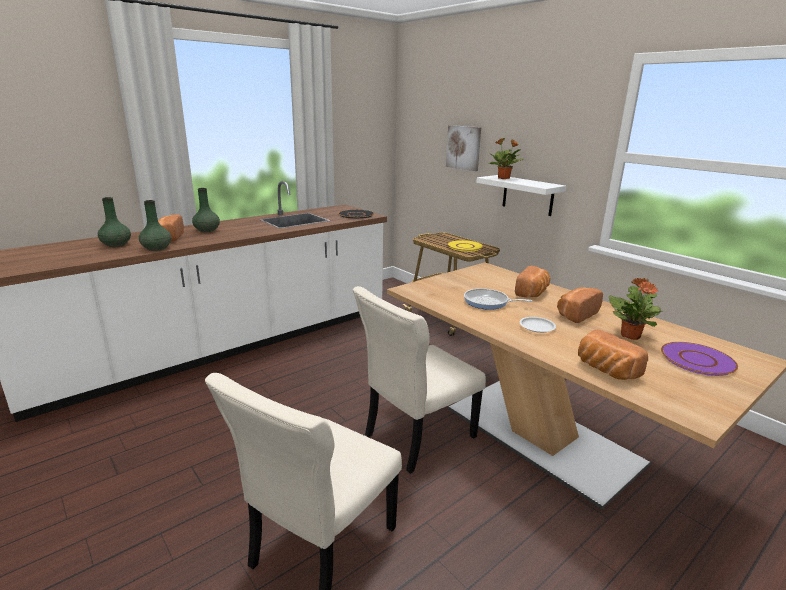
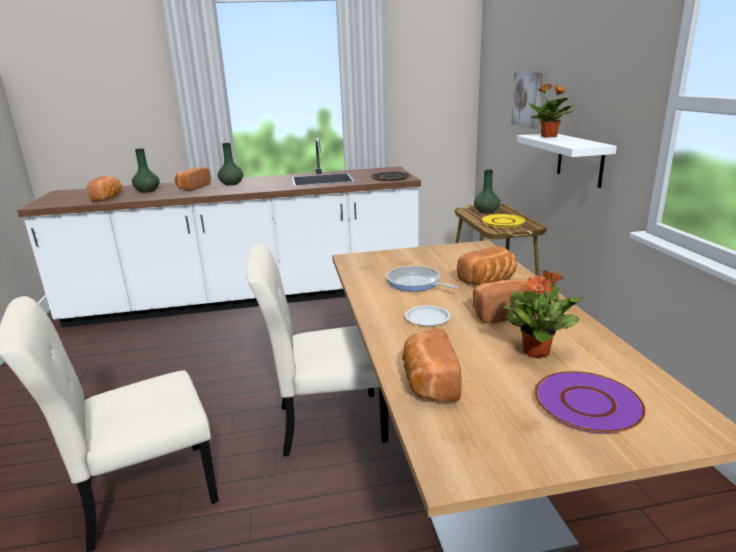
camera: 30 degrees right, 0 degrees up
(79, 256) = (108, 198): none -> bread
(157, 248) = (168, 196): green vase -> green vase (486, 211)

